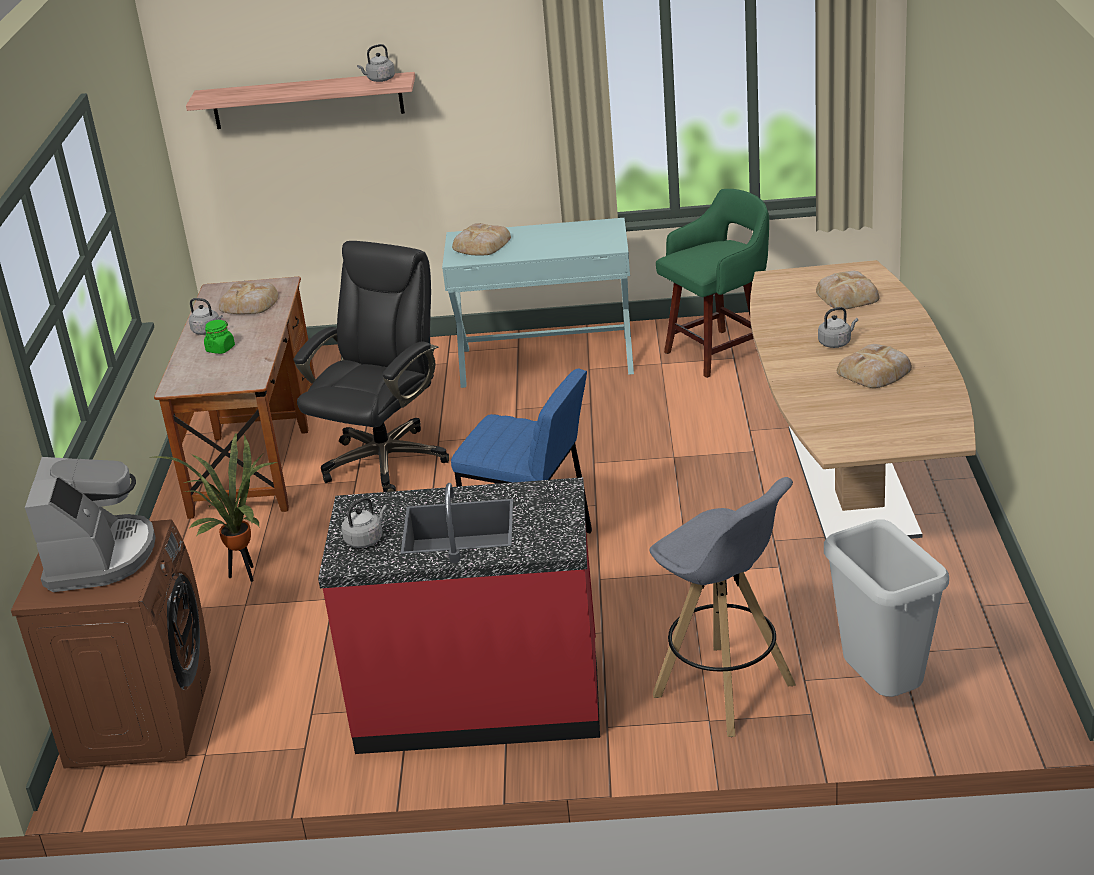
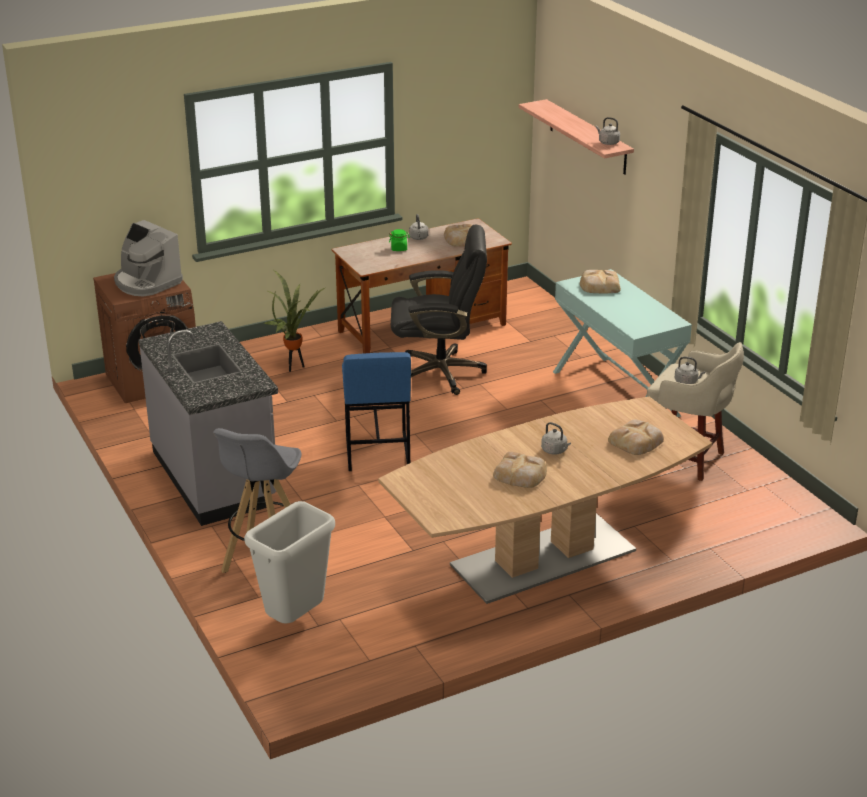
camera: 60 degrees right, 0 degrees up
(100, 557) = (146, 282): coffee machine -> coffee machine turned 75 degrees clockwise
(366, 539) = (180, 341): grey kettle -> grey kettle (687, 382)
(479, 700) = (216, 476): red counter -> grey counter
(719, 352) = (687, 460): green stool -> beige stool

